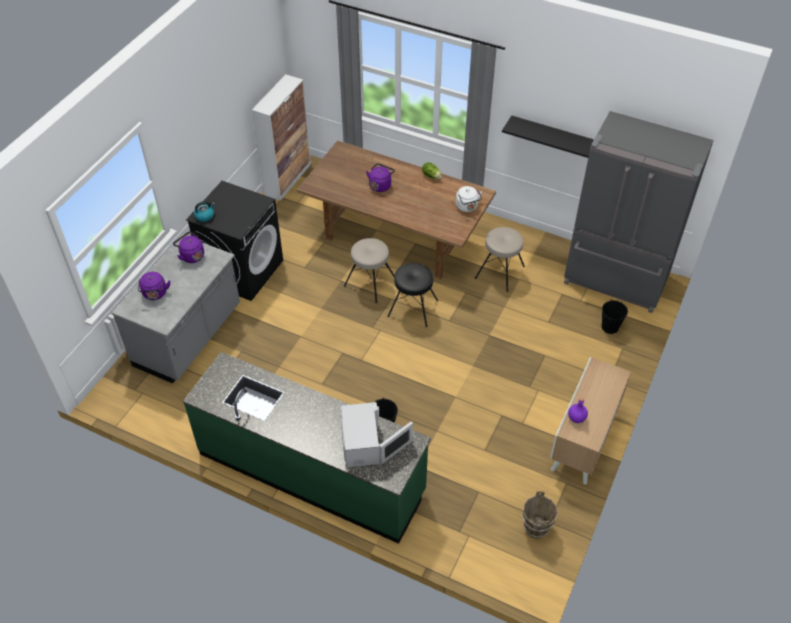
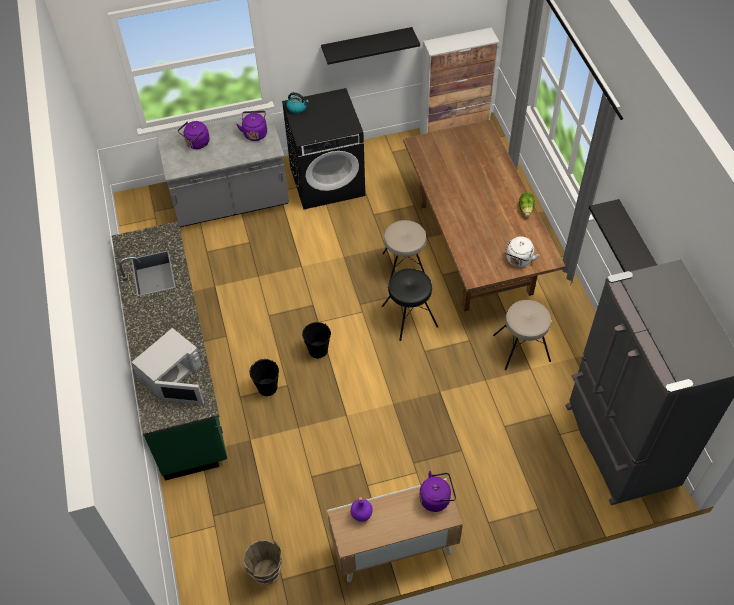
camera: 50 degrees right, 5 degrees up
(218, 135) = (367, 45): none -> black shelf
(380, 185) = (472, 185): purple kettle -> purple kettle (436, 498)
(610, 327) = (553, 480): black bucket -> black bucket (318, 350)

